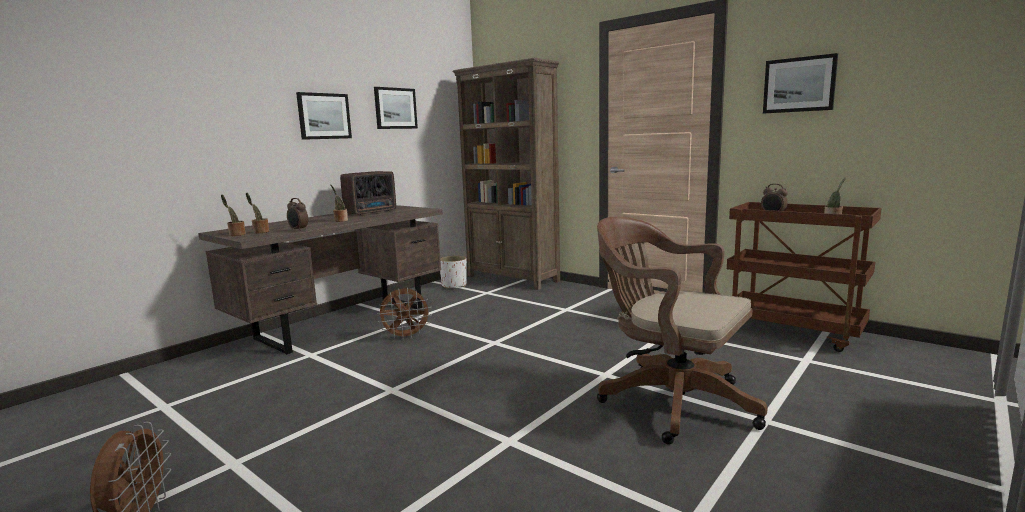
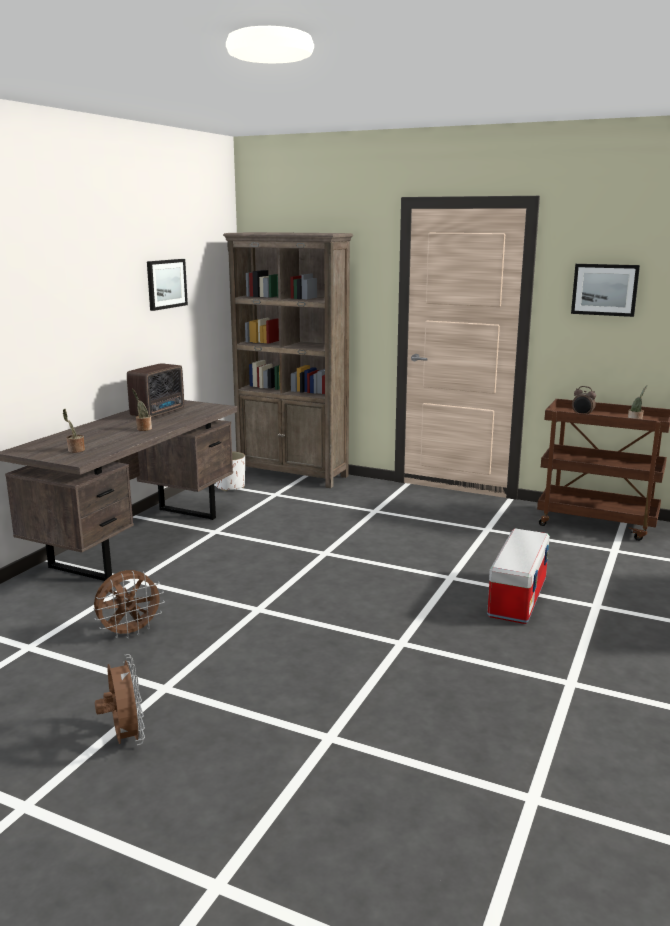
camera: 15 degrees left, 5 degrees up
(236, 235) = (53, 456): potted plant -> none
(298, 230) = (117, 446): alarm clock -> none
(324, 116) = (102, 302): picture -> none
(406, 337) = (226, 553): brown fan -> brown fan (130, 632)
(670, 401) = (517, 597): brown office chair -> storage box

